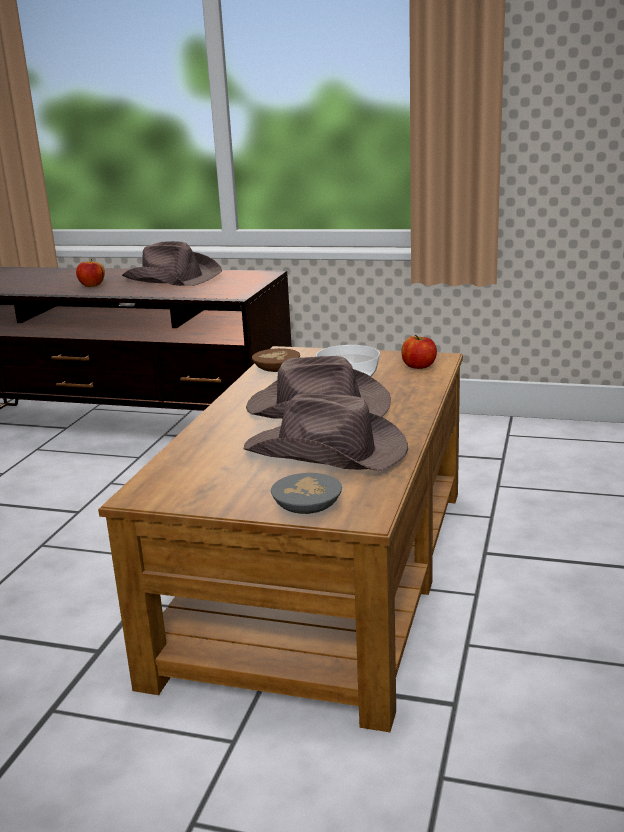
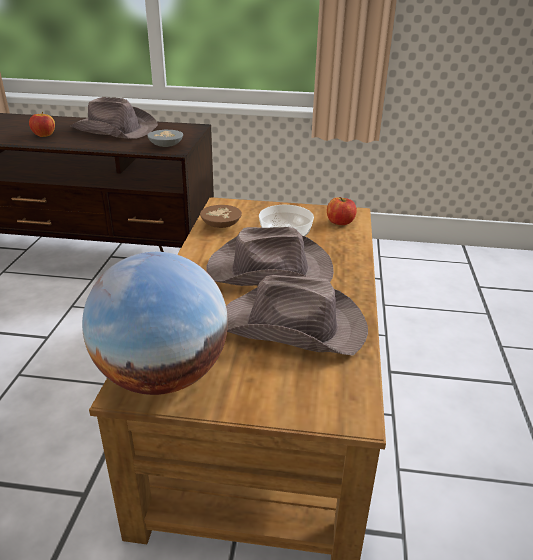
camera: 10 degrees left, 10 degrees up
(176, 486) = (162, 375): none -> globe
(307, 506) = (297, 402): grey bowl -> grey bowl (166, 145)

